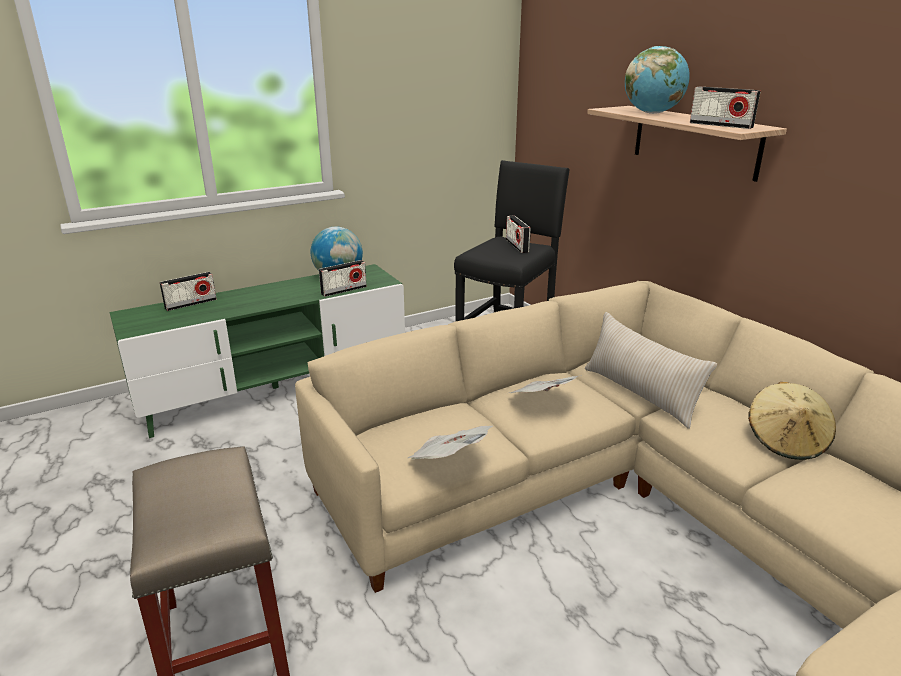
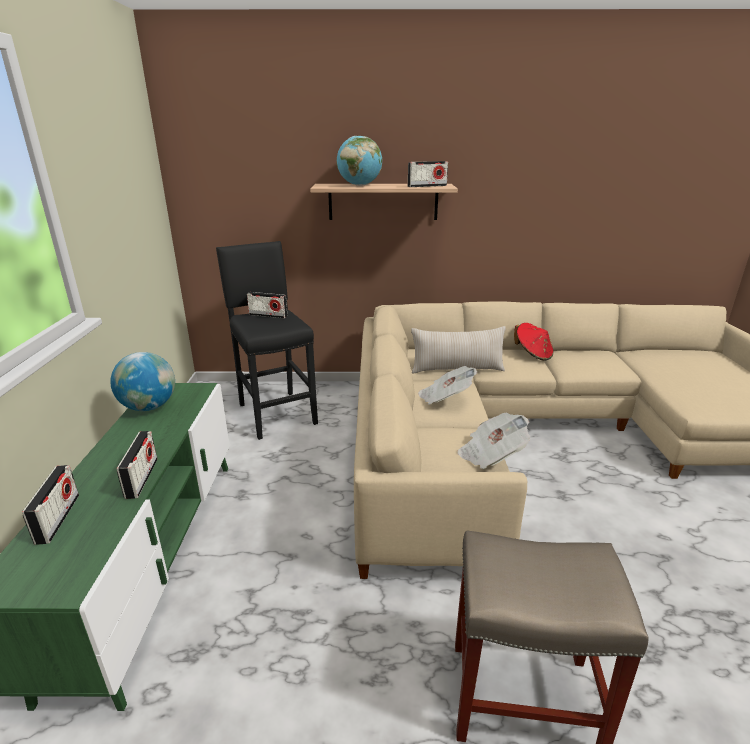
camera: 60 degrees left, 0 degrees up
(344, 290) = (188, 412): radio -> radio (142, 478)
(786, 441) = (532, 354): beige hat -> red hat

